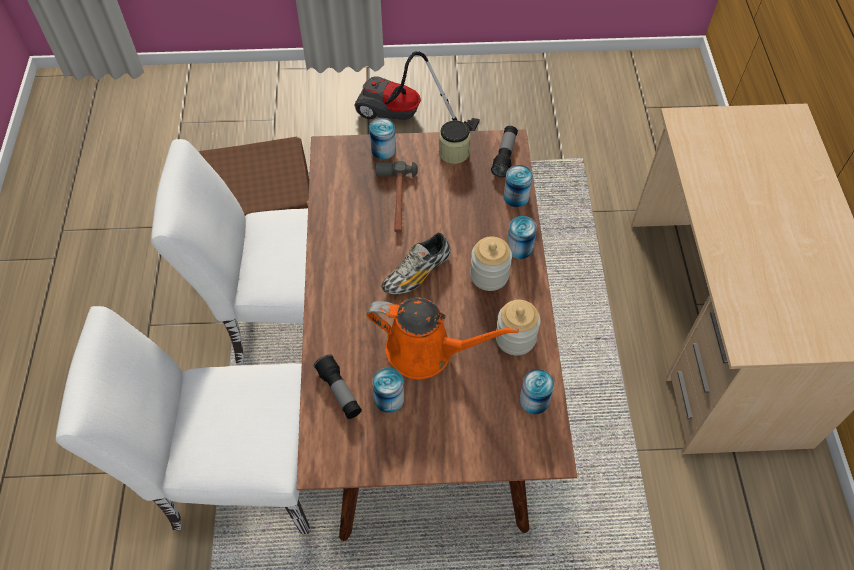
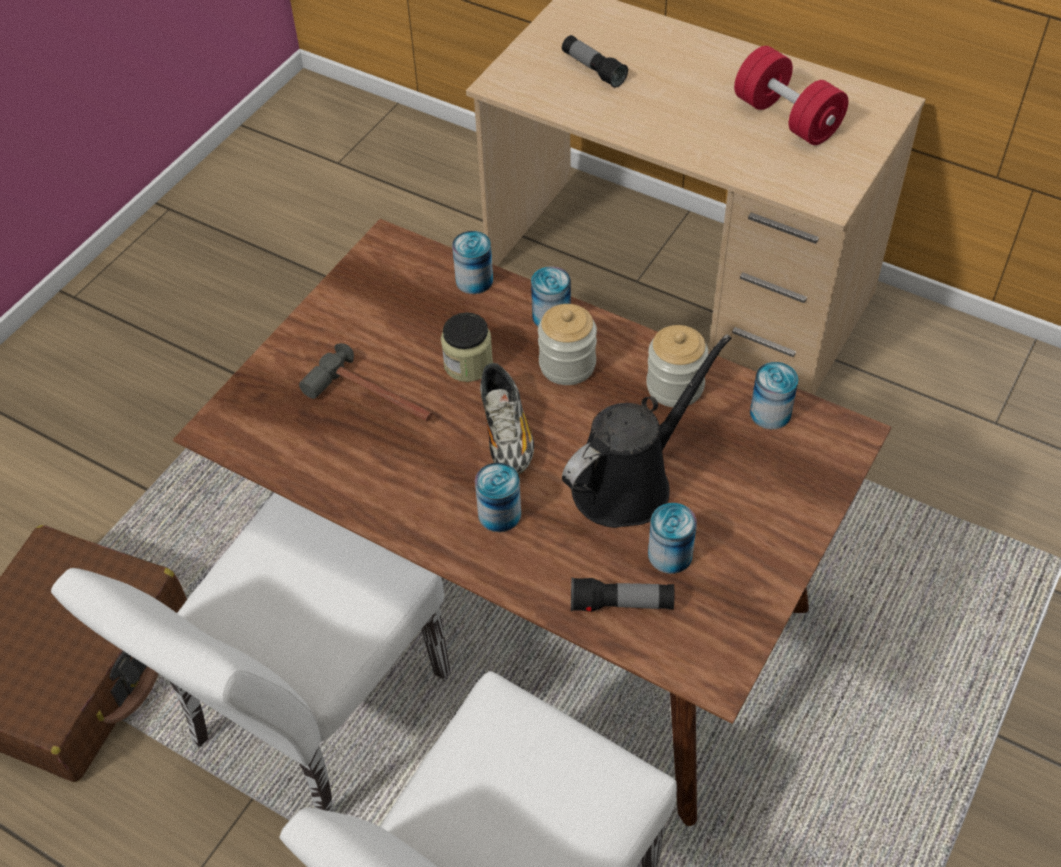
camera: 55 degrees left, 5 degrees down
(383, 150) = (276, 371): can -> can (499, 514)
(404, 119) = (106, 404): vacuum cleaner -> none
(426, 351) = (629, 482): orange watering can -> black watering can
(454, 153) = (351, 303): jar -> jar (468, 364)
(505, 156) = (403, 258): flashlight -> flashlight (593, 69)
(803, 283) = (787, 118): none -> red dumbbell

